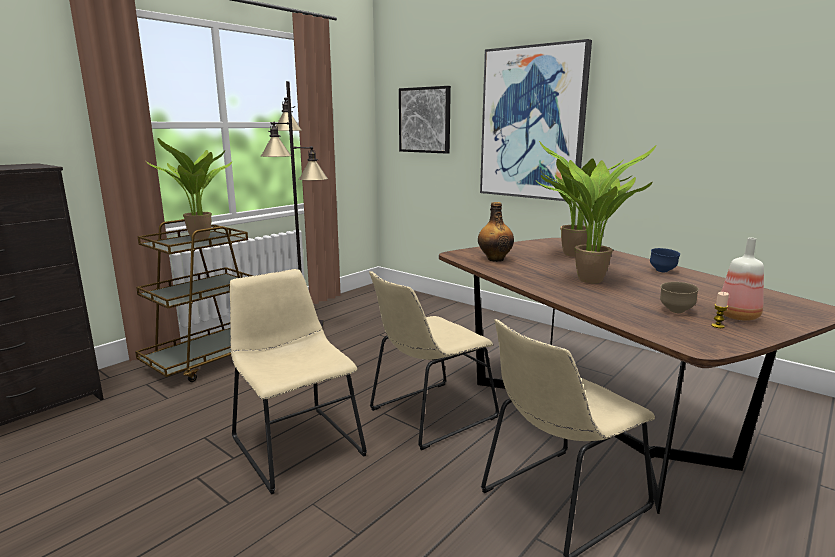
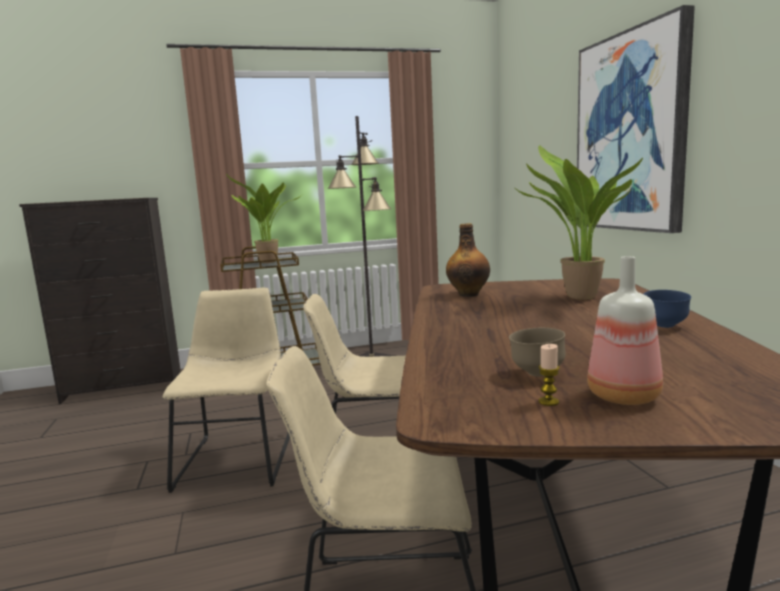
camera: 35 degrees right, 5 degrees down
(425, 120) = (534, 145): picture -> none
(590, 279) = (524, 324): potted plant -> none

